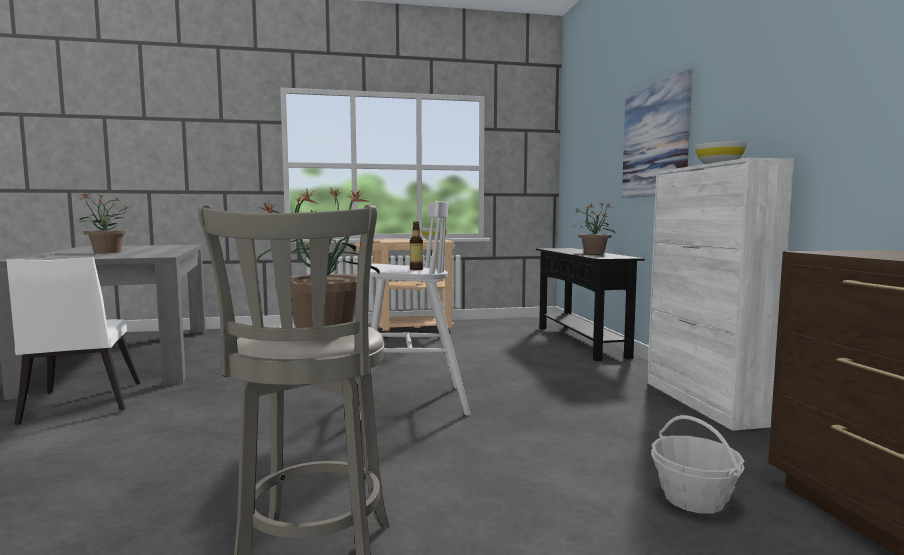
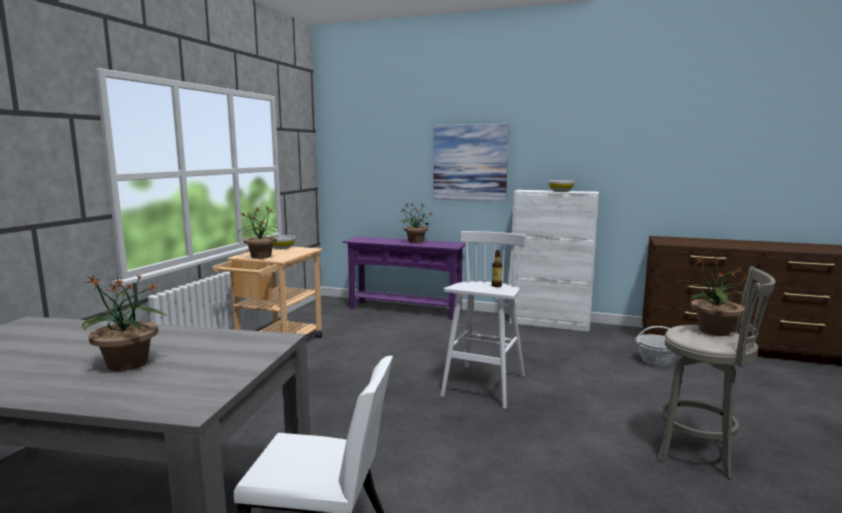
camera: 60 degrees left, 5 degrees up
(389, 239) = (261, 256): none -> potted plant
(581, 341) = (405, 310): black console table -> purple console table

